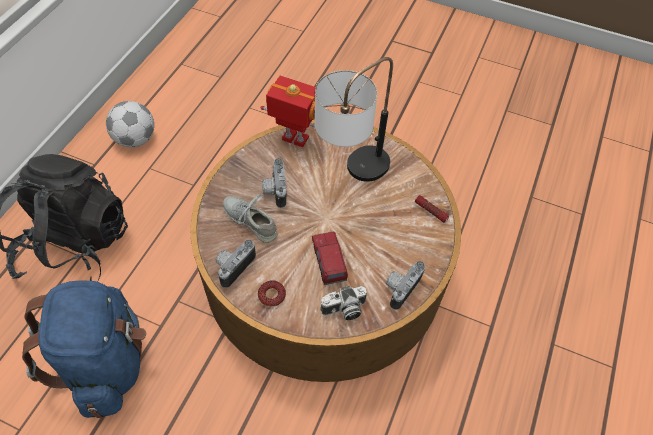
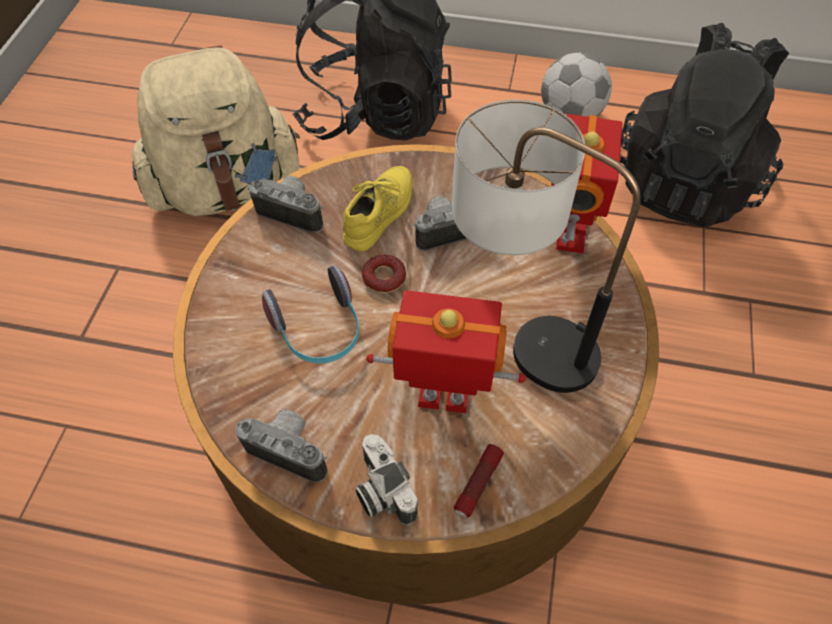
camera: 80 degrees right, 0 degrees up
(107, 362) = (226, 189): blue backpack -> beige backpack
(214, 103) = (685, 181): none -> black backpack
(250, 221) = (380, 213): grey shoe -> yellow shoe
(272, 295) = (250, 267): donut -> donut (384, 277)
(328, 264) = (319, 331): toy truck -> headphones
(344, 310) = (235, 368): camera -> camera (381, 491)
(383, 215) = (443, 399): none -> toy robot

